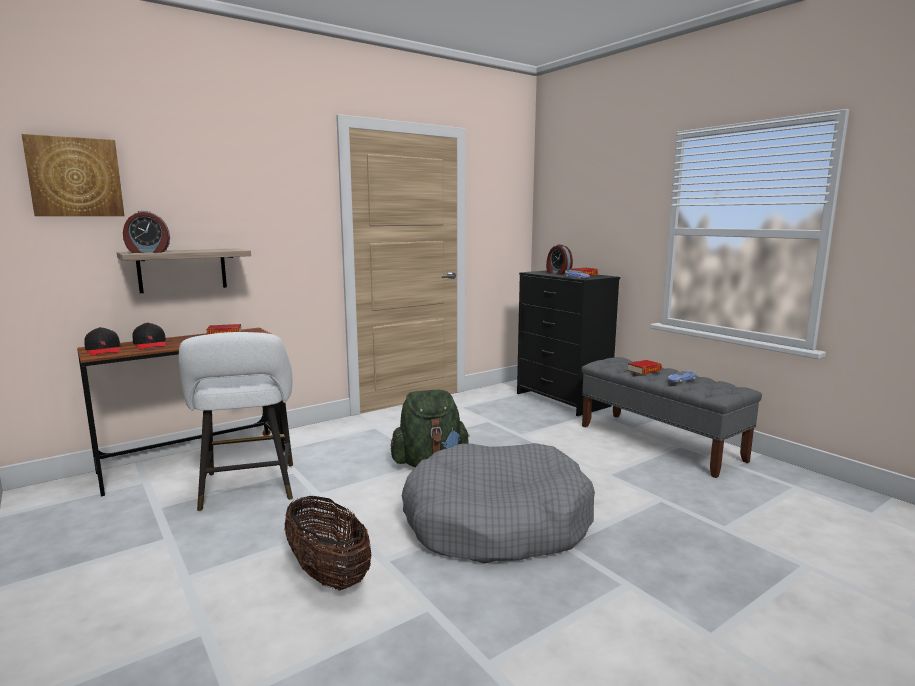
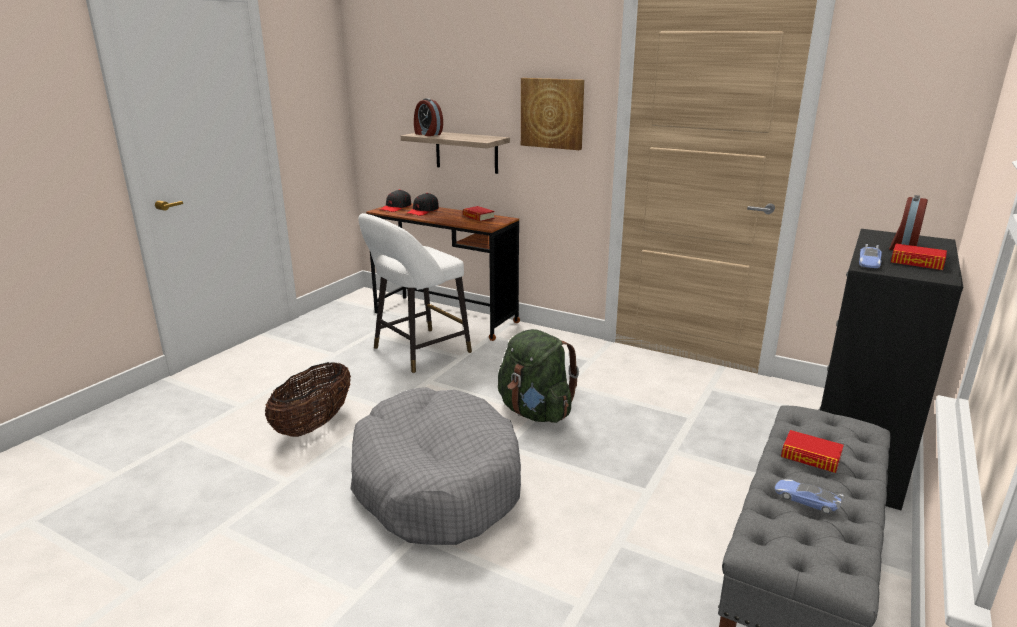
camera: 65 degrees right, 10 degrees up
(75, 177) = (405, 68): picture -> picture (552, 113)

